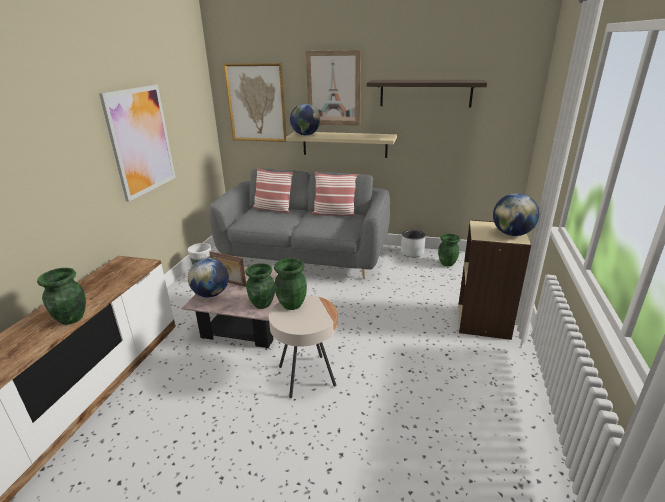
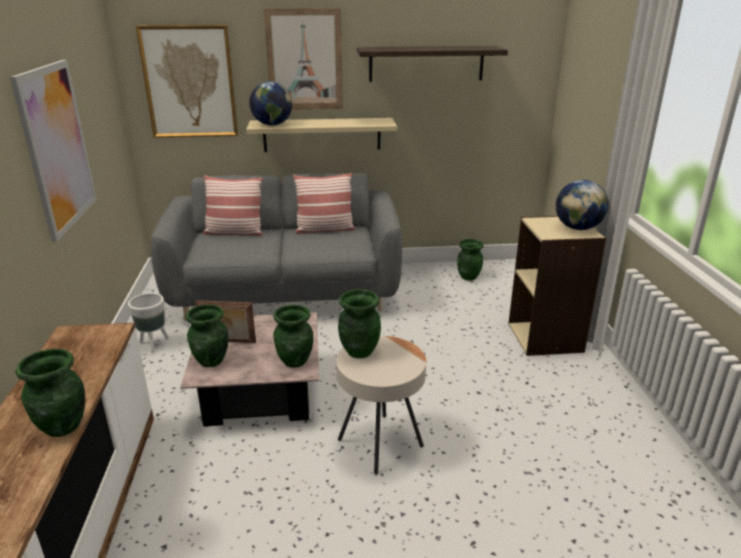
camera: 20 degrees left, 0 degrees up
(211, 294) = (211, 361): globe -> green vase
(412, 253) = (420, 269): grey planter -> none

